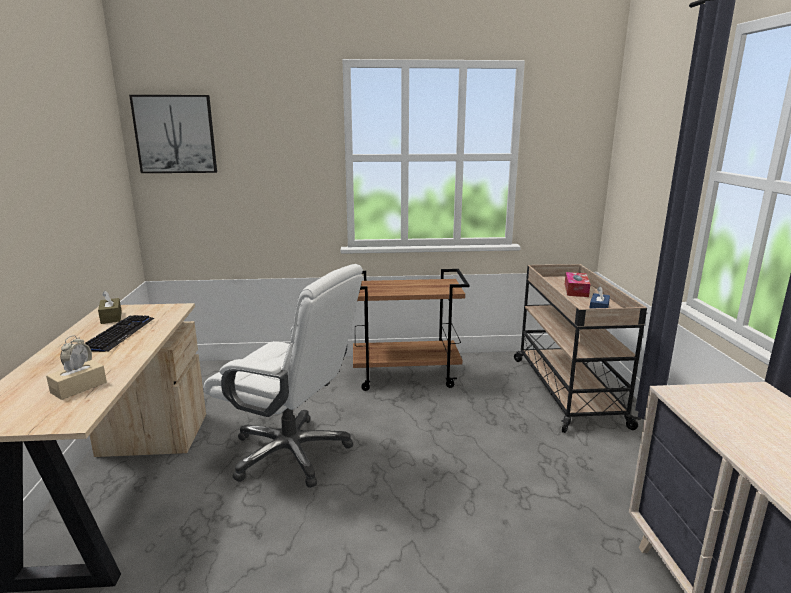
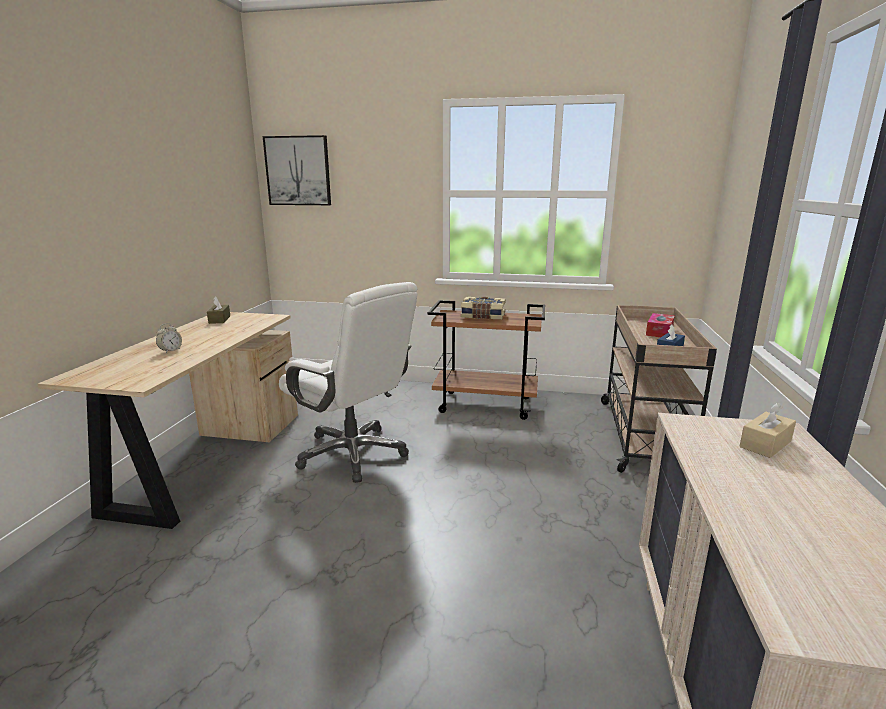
camera: 15 degrees right, 0 degrees up
(79, 387) = (161, 363): beige tissue box -> beige tissue box (765, 444)
(119, 334) = (216, 331): keyboard -> none
(400, 285) = (483, 316): none -> book

